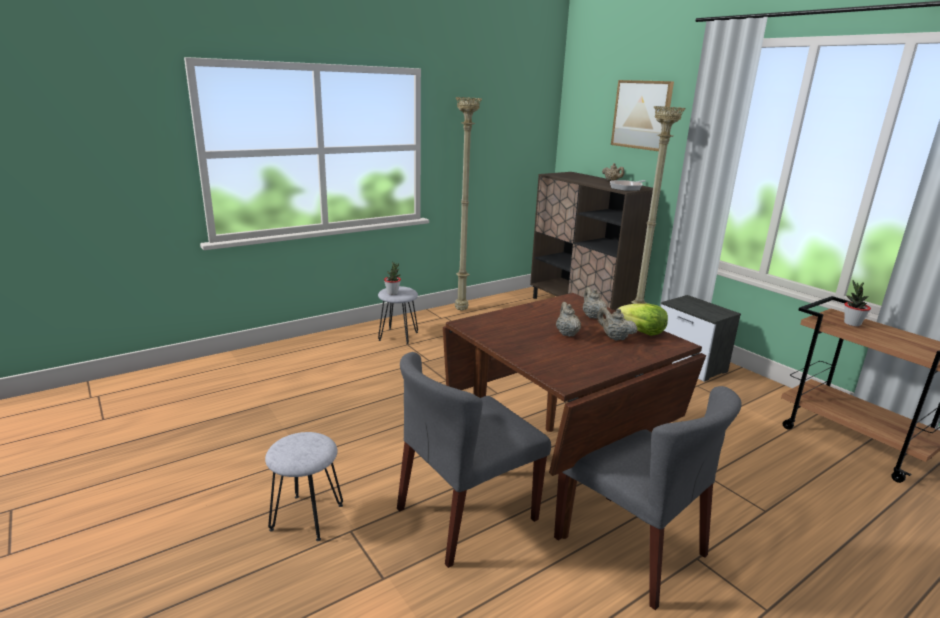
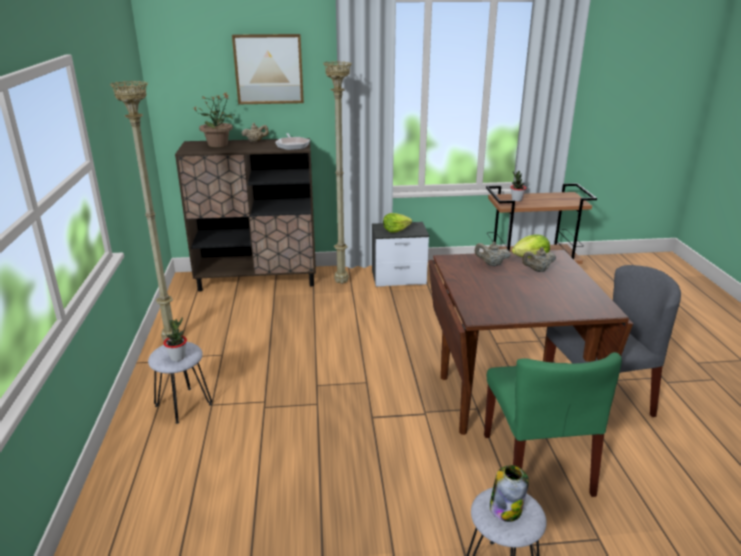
camera: 60 degrees left, 5 degrees up
(301, 445) = (506, 508): none -> jar
(466, 515) = (536, 464): grey chair -> green chair
(566, 333) = (521, 284): beige teapot -> none
(582, 176) = (218, 144): none -> potted plant
(694, 306) = (395, 230): none -> lettuce

